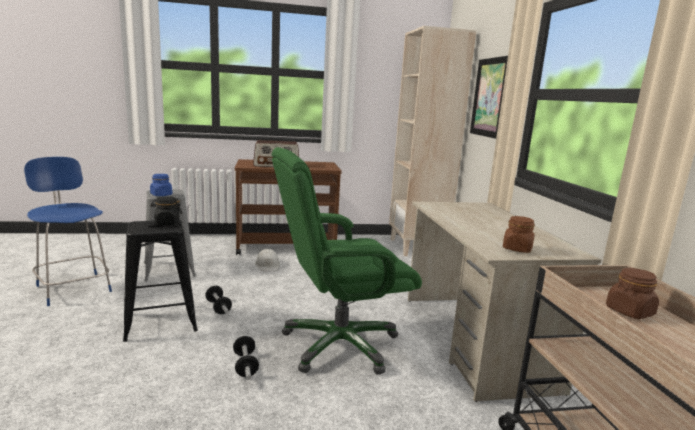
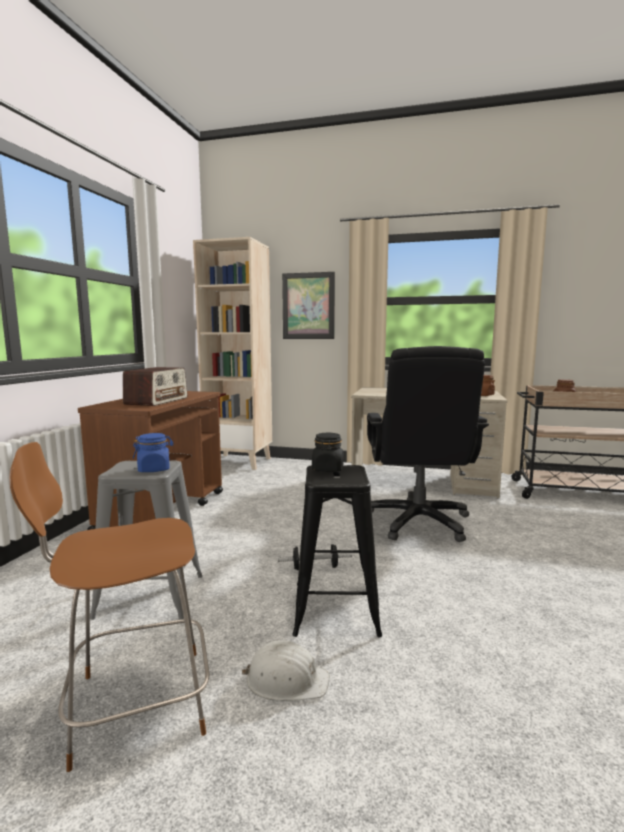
camera: 65 degrees left, 5 degrees down
(73, 288) = (134, 705): blue stool -> brown stool
(245, 365) = (448, 564): dumbbell -> none
(267, 265) = (212, 528): white hard hat -> white hard hat (286, 680)
(339, 344) = (419, 522): green office chair -> black office chair

